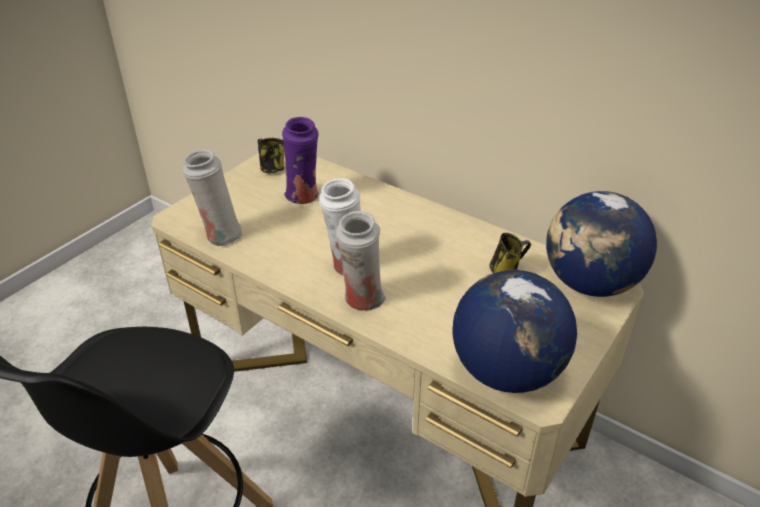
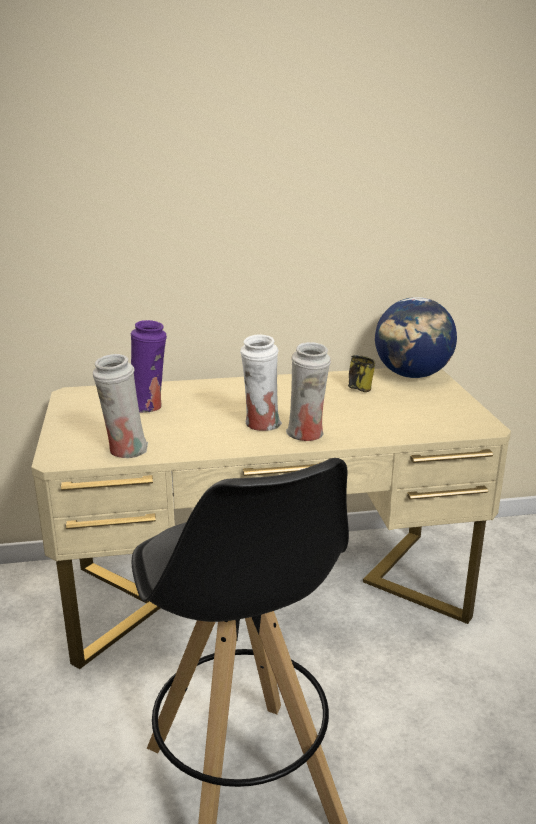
camera: 45 degrees left, 15 degrees down
(271, 169) = (84, 403): mug -> none
(506, 371) = (447, 425): globe -> none

